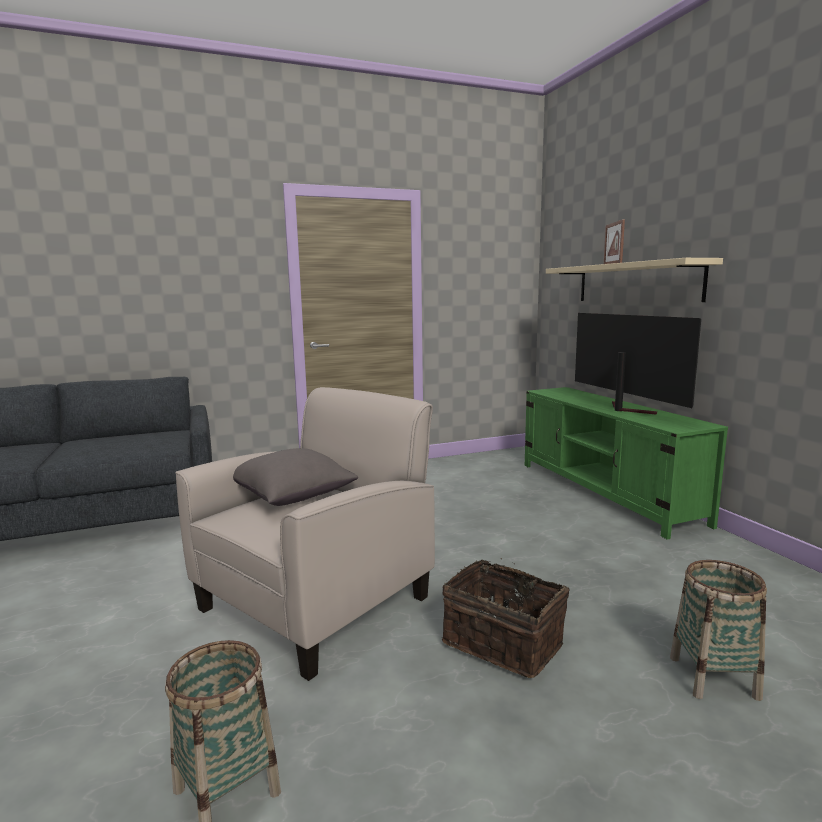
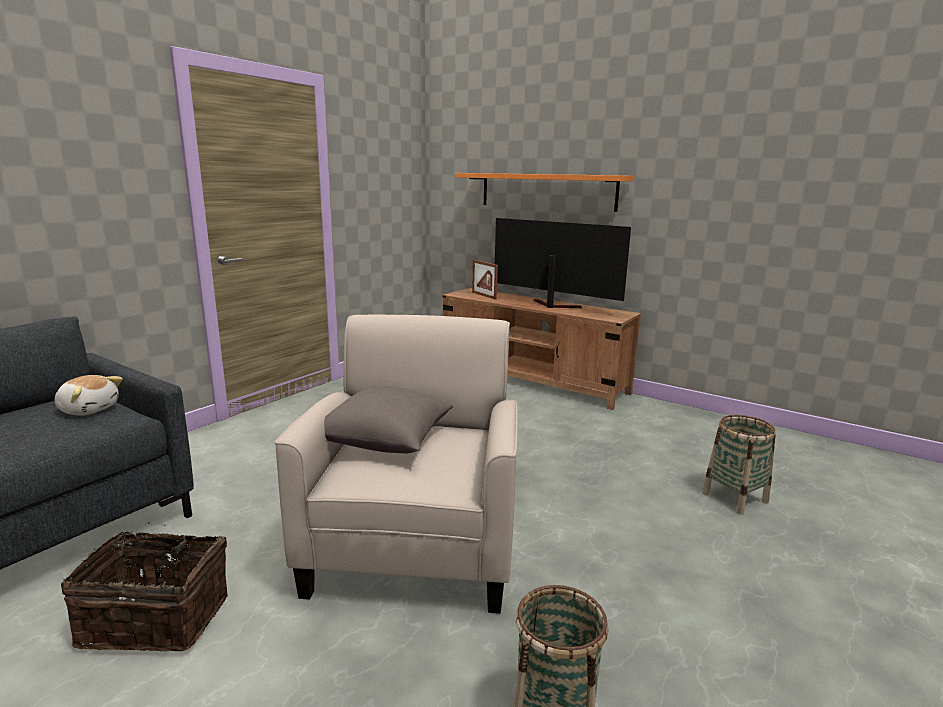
camera: 35 degrees left, 5 degrees up
(160, 439) = (89, 409): none -> plush toy
(504, 641) = (601, 521): basket -> basket (158, 617)
(605, 492) = (532, 380): green tv stand -> brown tv stand
(612, 264) = (530, 173): picture frame -> picture frame (484, 295)
(636, 282) = (546, 191): beige shelf -> orange shelf

